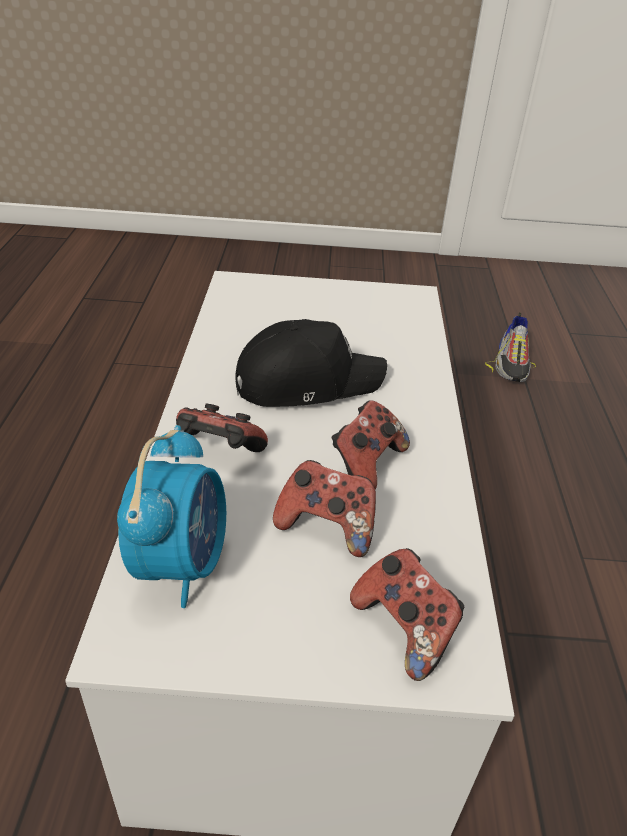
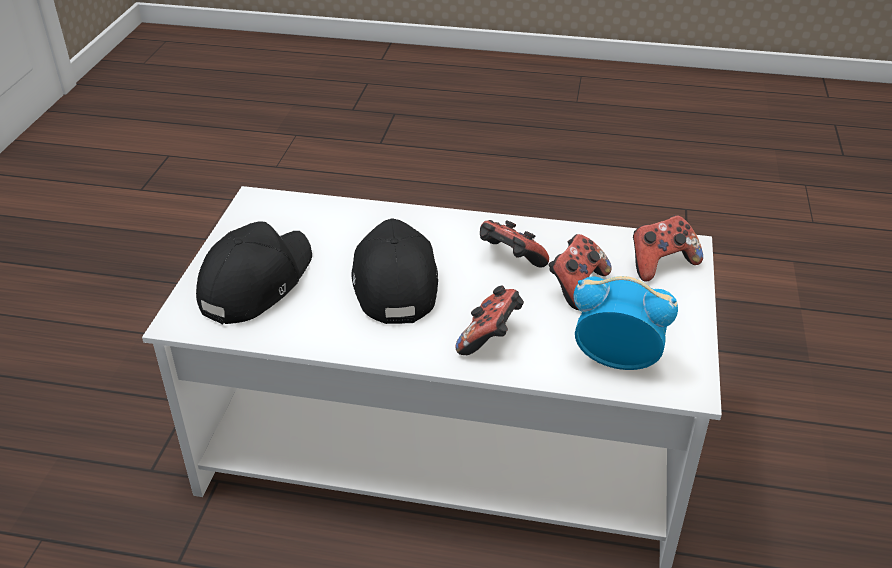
camera: 80 degrees left, 0 degrees up
(289, 307) = (255, 282): none -> black cap
(512, 362) = (173, 239): shoe -> none

